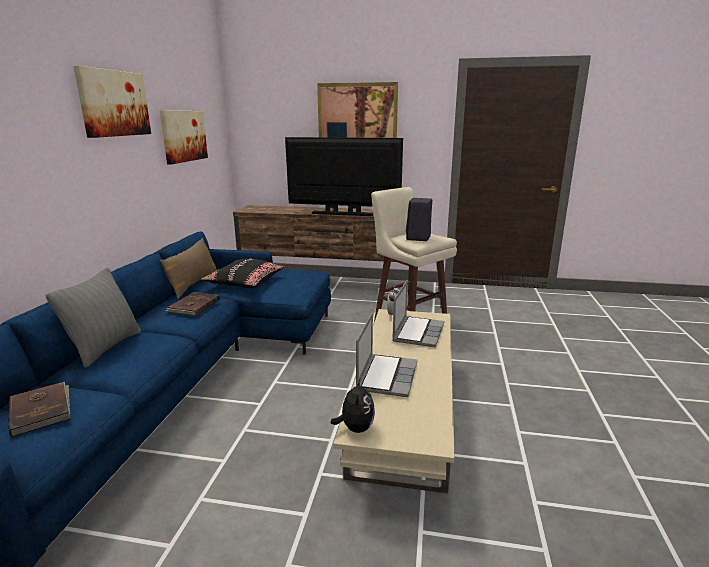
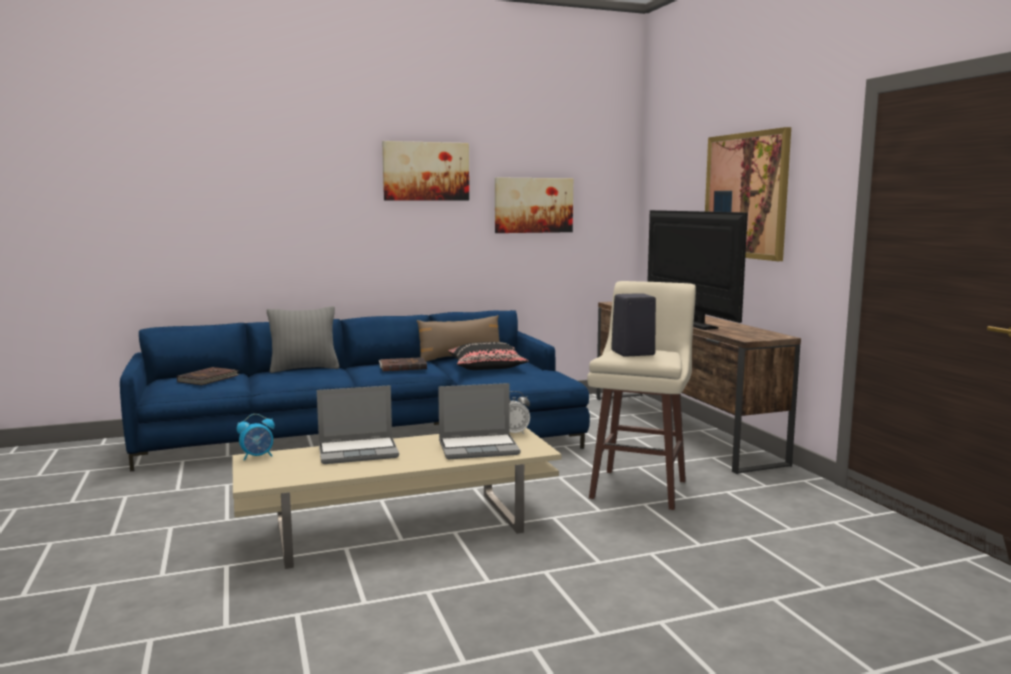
camera: 60 degrees right, 10 degrees down
(355, 428) = (257, 457): plush toy -> alarm clock

